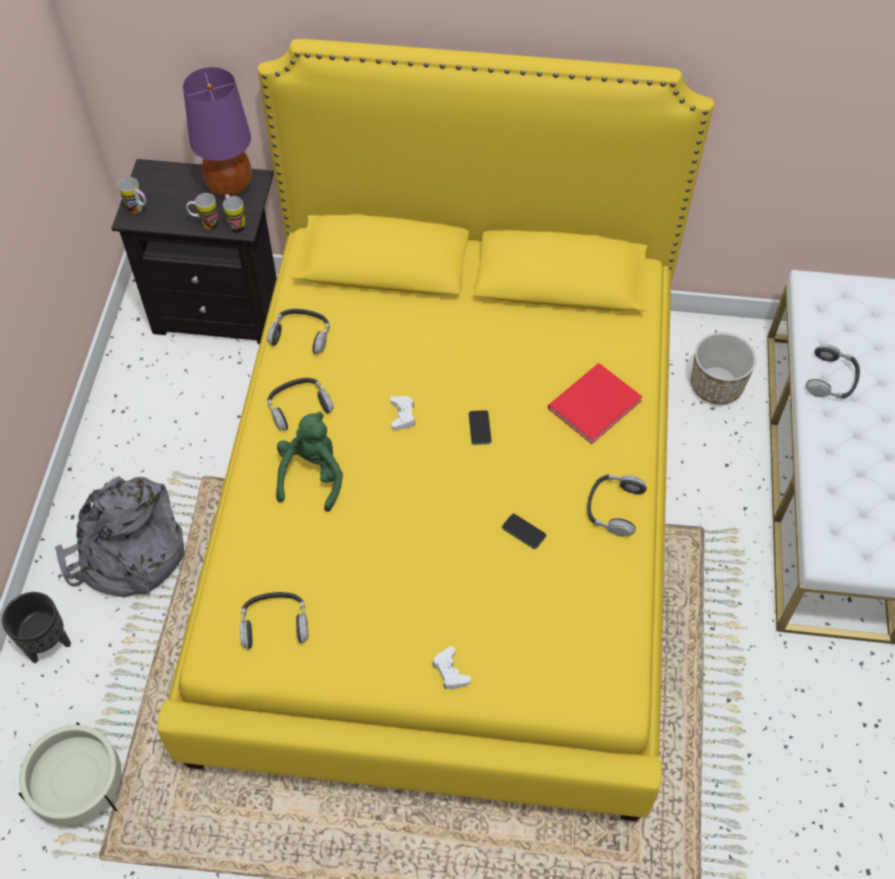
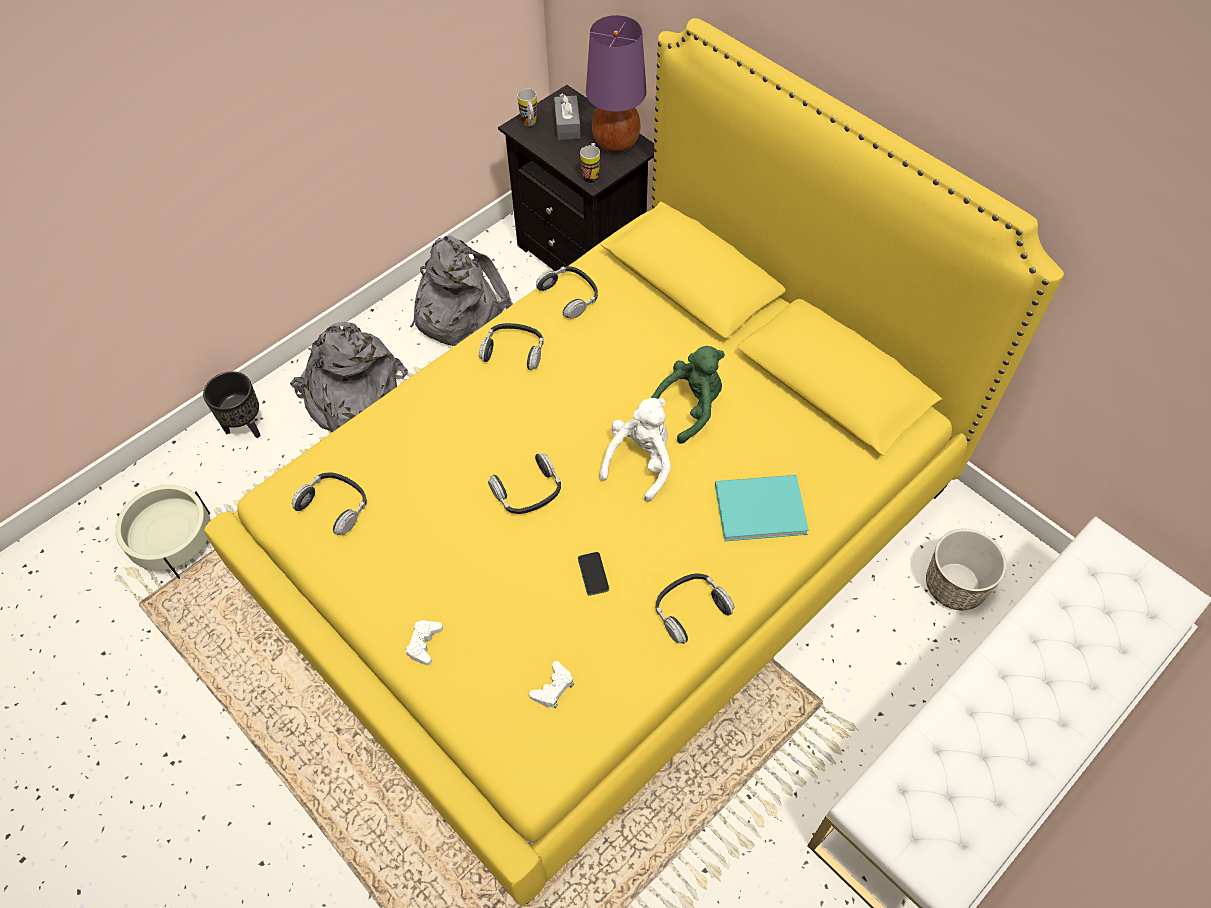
camera: 40 degrees right, 0 degrees up
(152, 421) = (458, 311): none -> grey backpack
(173, 193) = (567, 125): none -> grey tissue box
(205, 224) = (568, 162): mug -> none
(312, 476) = (472, 411): green plush toy -> green plush toy (690, 407)
(402, 415) = (587, 410): white game controller -> white game controller (553, 688)
(479, 428) = (640, 462): phone -> white plush toy
(591, 405) = (757, 507): red book -> turquoise book
(831, 379) = (1036, 644): headphones -> headphones (528, 491)

